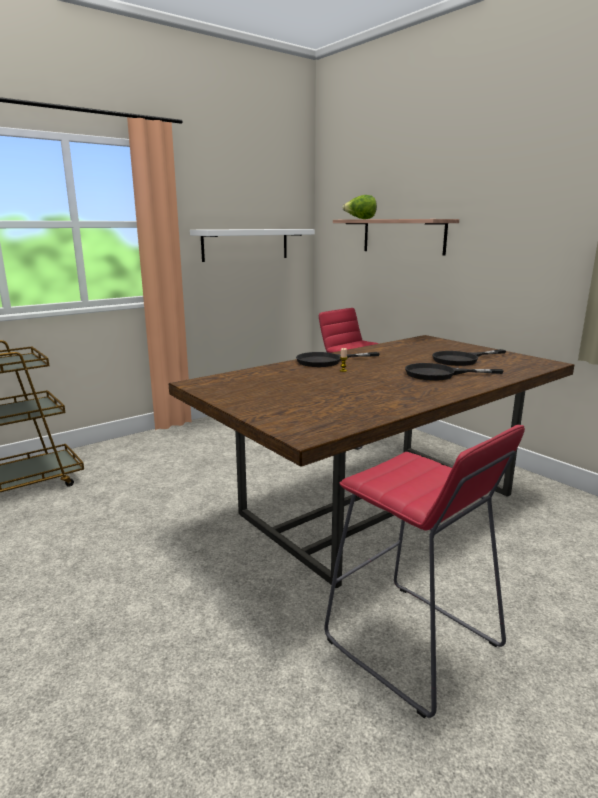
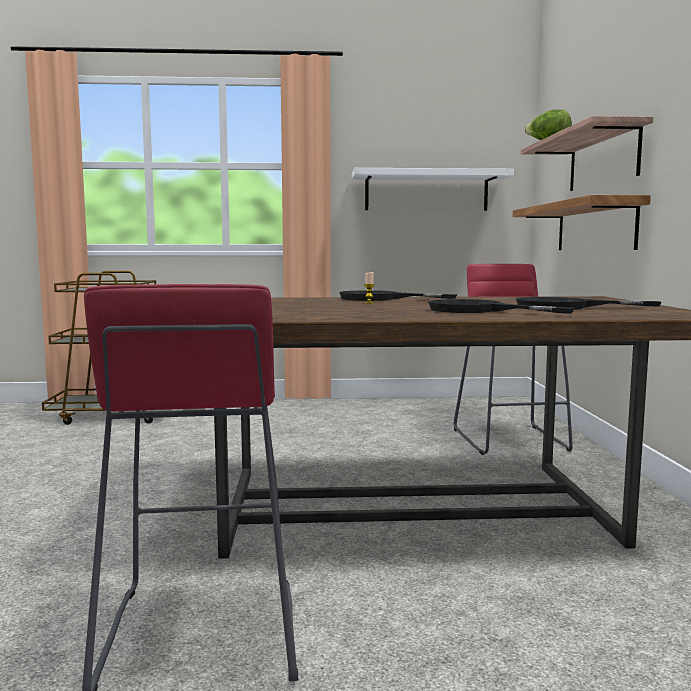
camera: 35 degrees right, 10 degrees down
(395, 281) = (594, 227): none -> shelf

